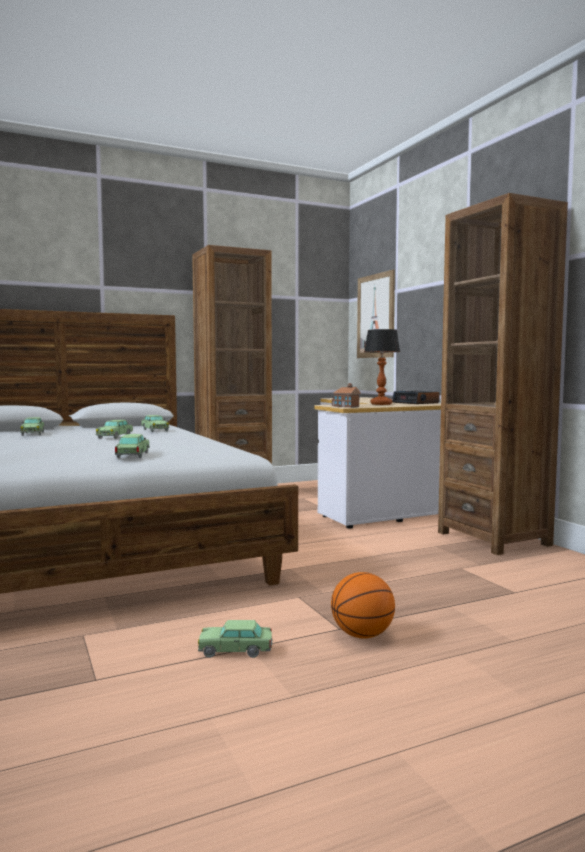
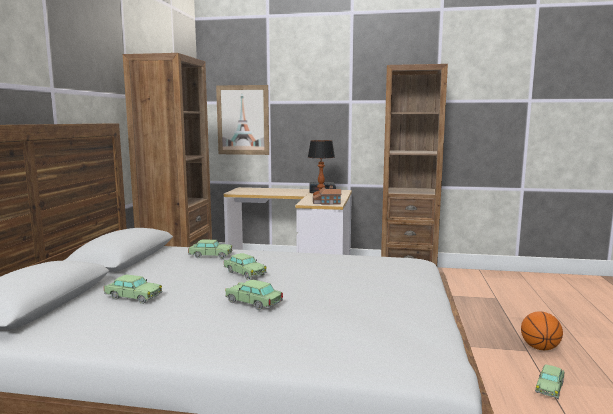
camera: 55 degrees left, 5 degrees up
(133, 456) = (393, 285): toy car -> toy car (253, 303)

